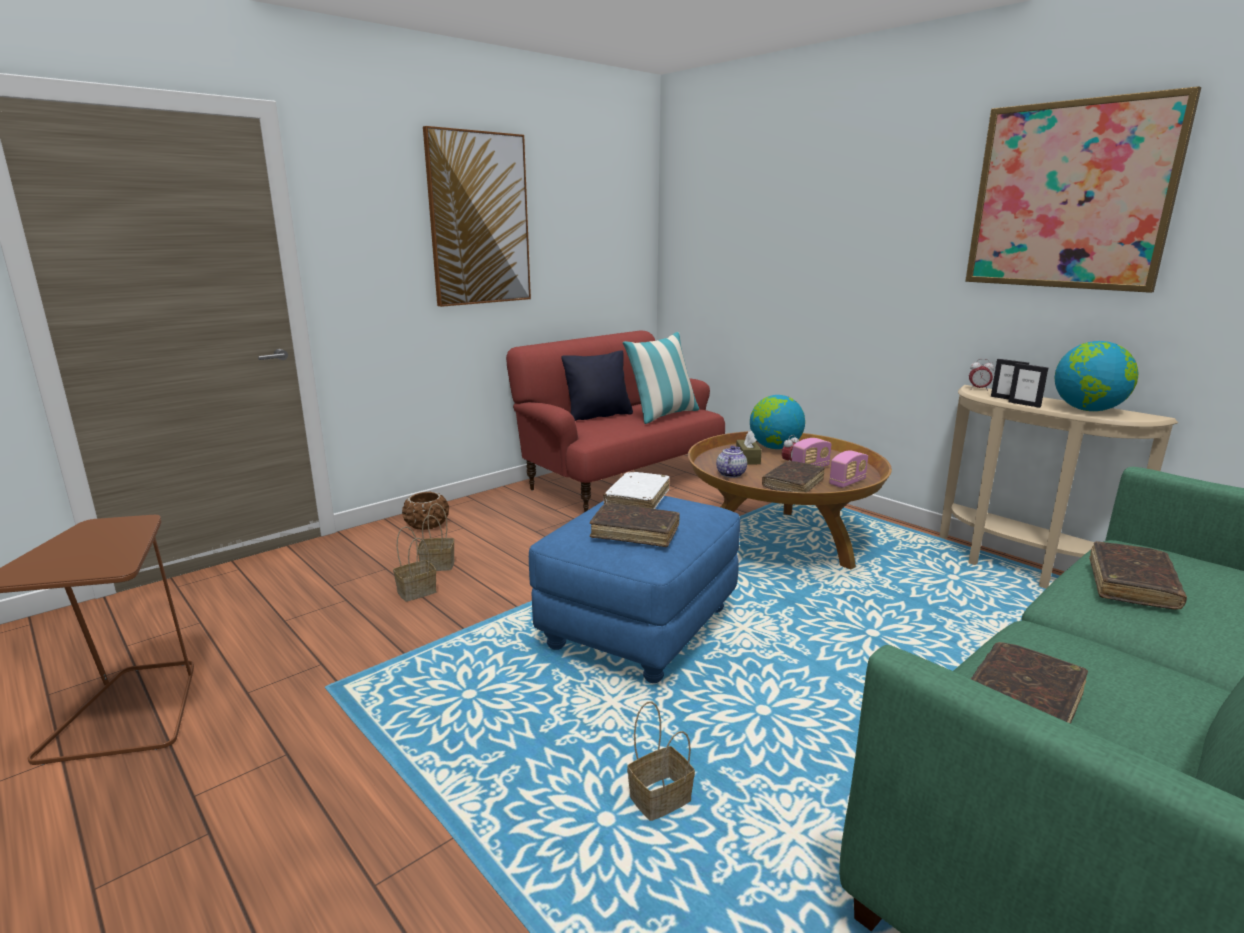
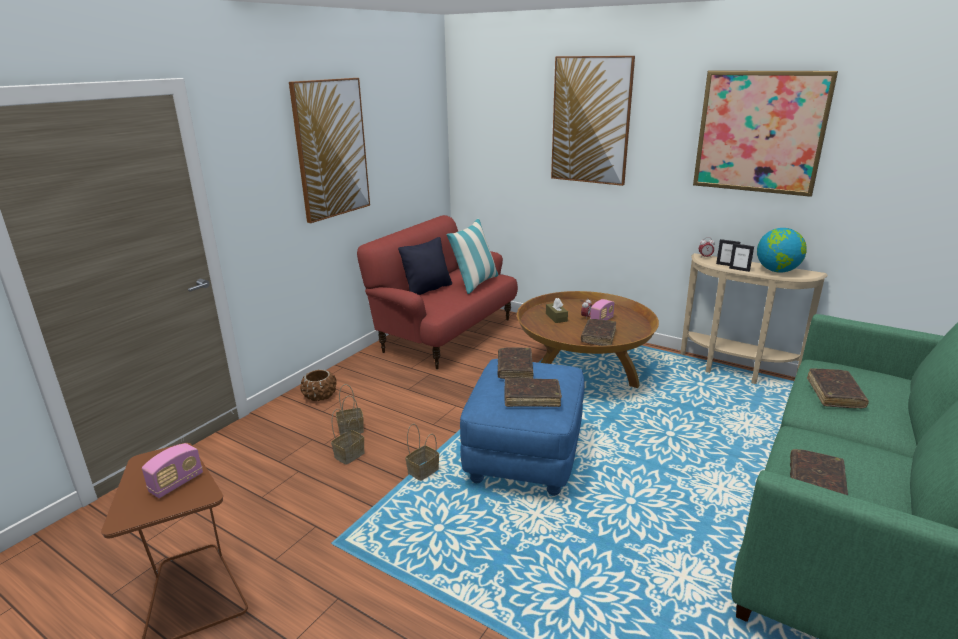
camera: 15 degrees left, 5 degrees up
(637, 499) = (515, 368): white book -> brown book
(659, 801) = (599, 574): basket -> basket (423, 472)
(730, 474) = (552, 333): teapot -> none
(775, 447) = (569, 305): globe -> none
(829, 197) = (591, 121): none -> picture
(847, 482) = (631, 330): radio -> radio (177, 483)

